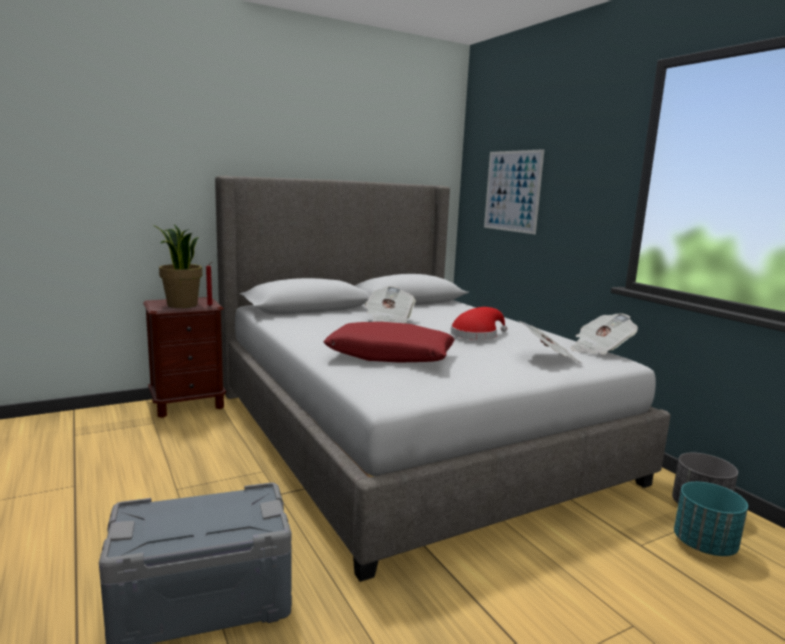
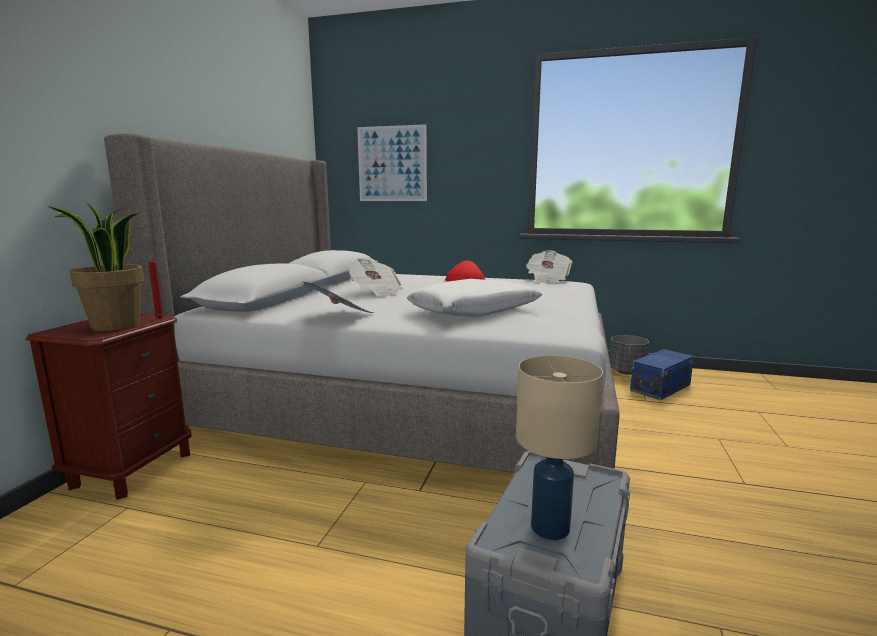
camera: 45 degrees left, 0 degrees up
(168, 524) = (549, 528): none -> beige table lamp
(390, 356) = (474, 311): red pillow -> white pillow
(548, 358) = (548, 289): newspaper -> newspaper (339, 316)
(704, 546) = (662, 387): turquoise planter -> blue storage box

